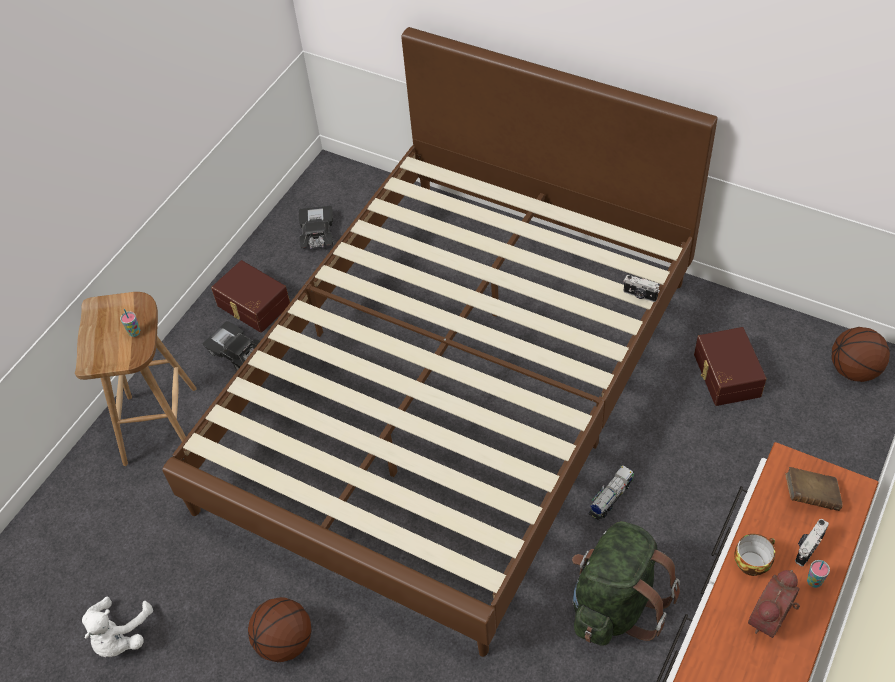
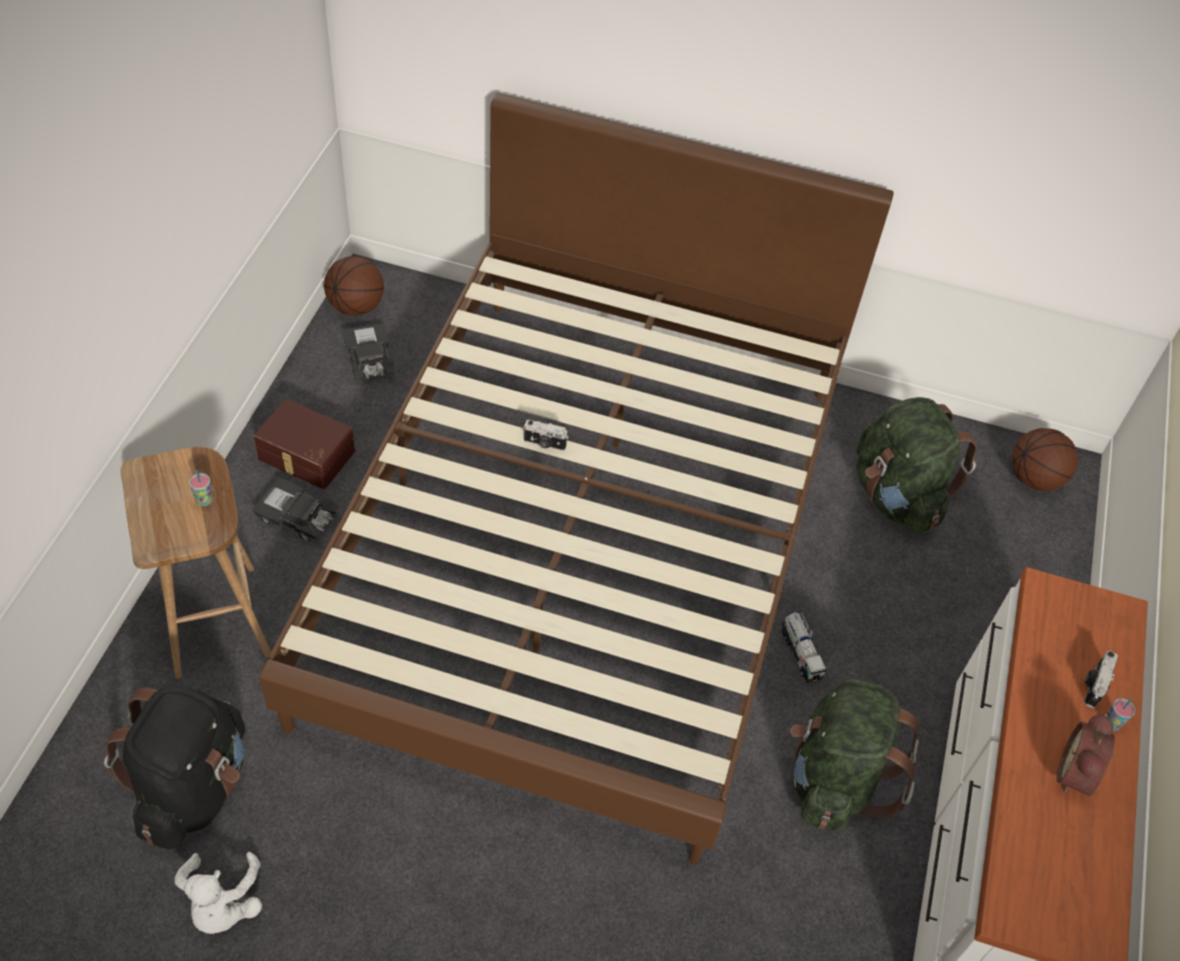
camera: 20 degrees left, 0 degrees up
(118, 548) = (193, 787): none -> black backpack
(285, 641) = (444, 879): basketball -> basketball (356, 306)
(610, 498) = (800, 653): toy truck -> toy truck turned 135 degrees clockwise
(639, 295) = (805, 408): camera -> camera (544, 444)
(725, 375) = (897, 496): brown storage box -> green backpack
(752, 562) = (1038, 709): cup -> none
(810, 496) = (1081, 626): brown book -> none

